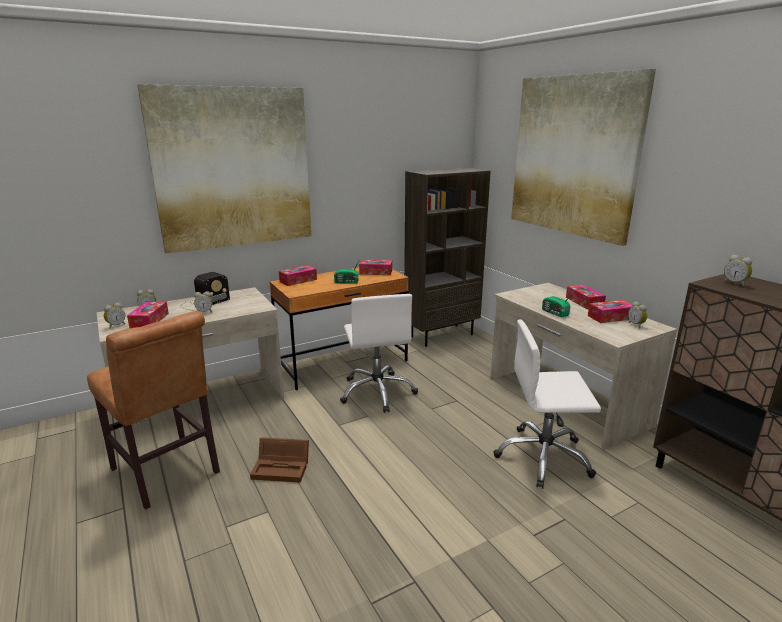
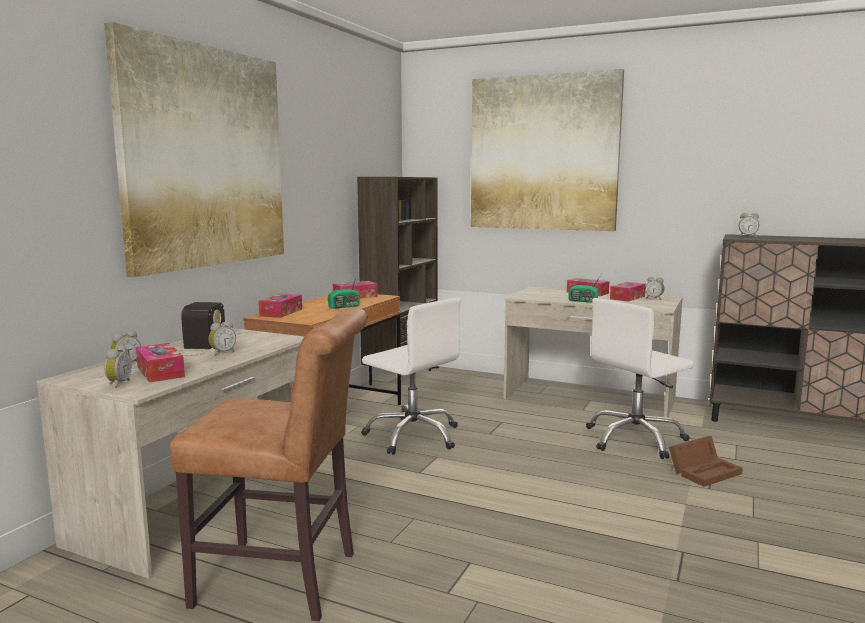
camera: 35 degrees left, 10 degrees down
(282, 468) = (421, 524): brown storage box -> brown storage box (705, 471)

